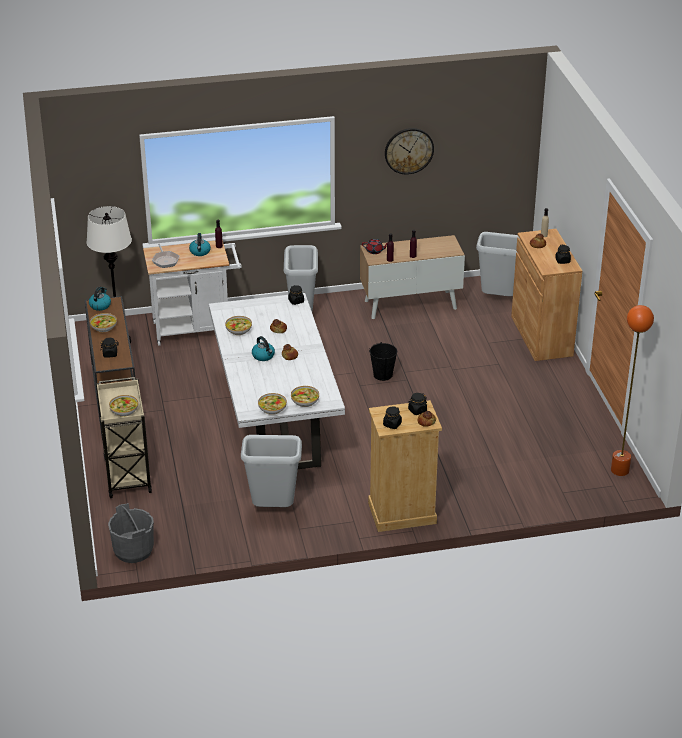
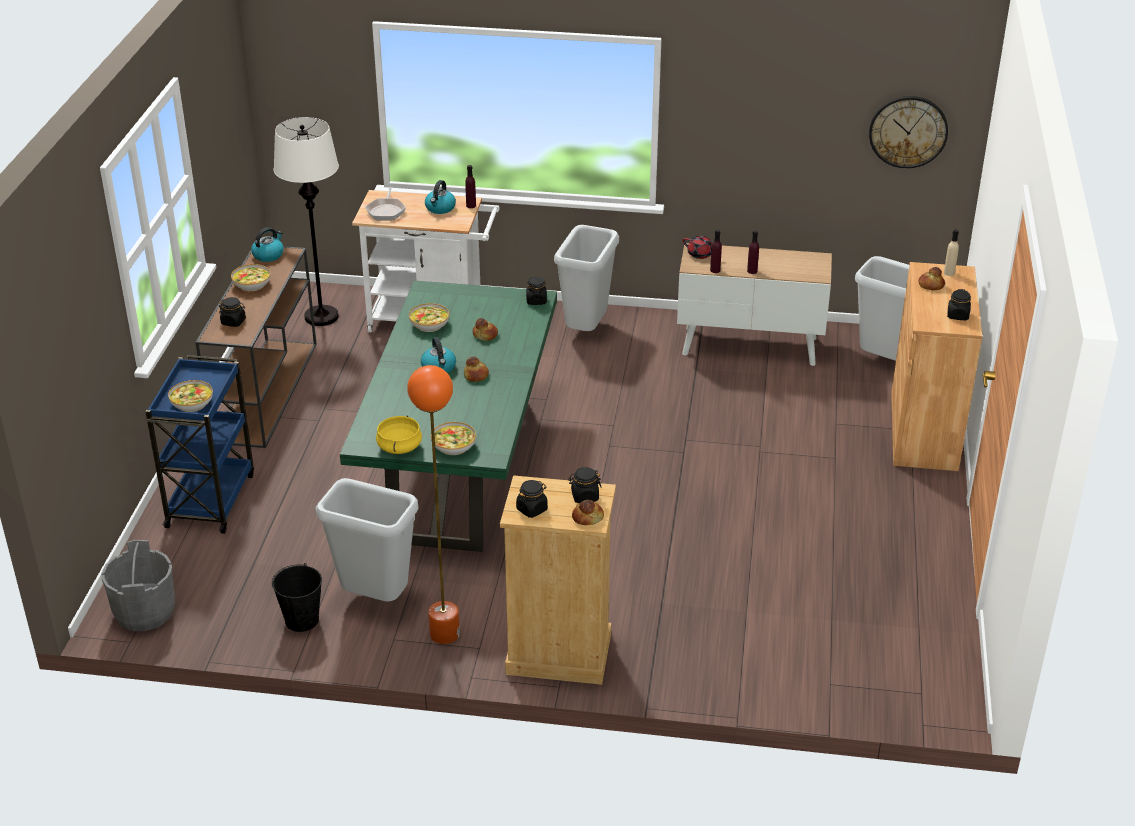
camera: 20 degrees right, 0 degrees up
(127, 474) = (211, 499): beige cart -> blue cart
(272, 408) = (400, 447): bowl -> yellow cooking pot
(276, 419) = (461, 468): white dining table -> green dining table
(383, 375) = (652, 437): black bucket -> black bucket (302, 620)
(409, 150) = (774, 111): wall clock -> wall clock (908, 131)
(619, 470) = (943, 670): orange floor lamp -> orange floor lamp (444, 634)

